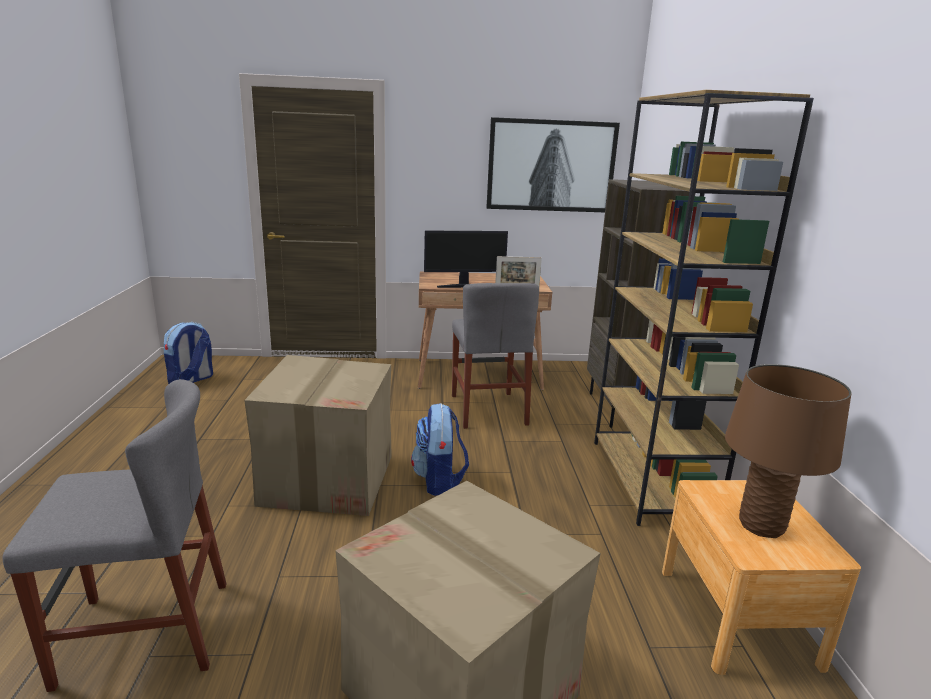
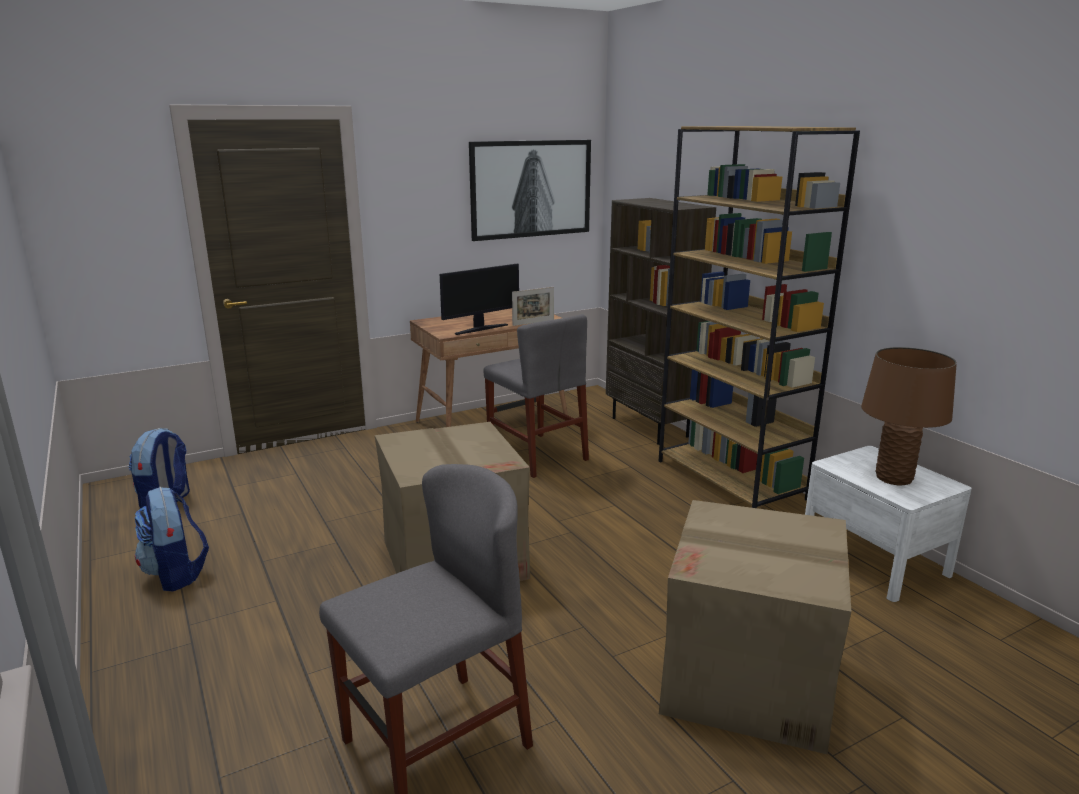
camera: 25 degrees left, 0 degrees up
(439, 480) = (560, 530): backpack -> backpack (177, 574)
(737, 616) = (873, 560): brown nightstand -> white nightstand

